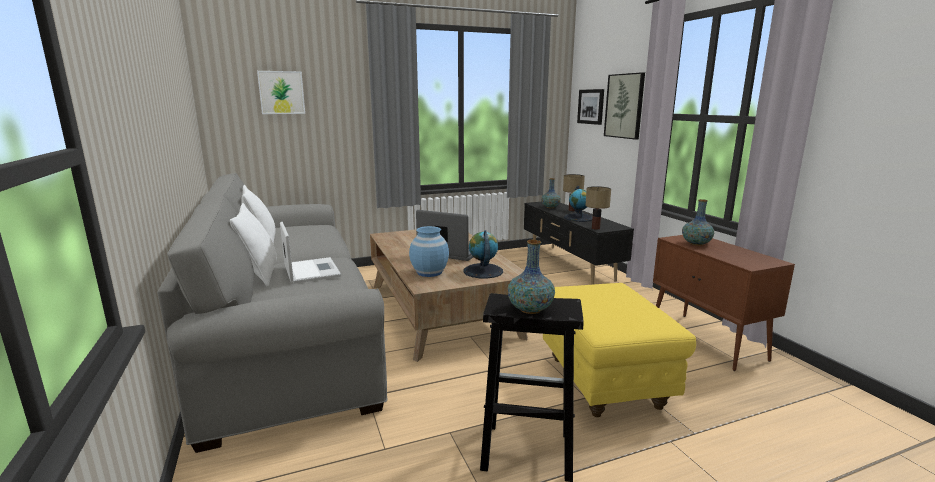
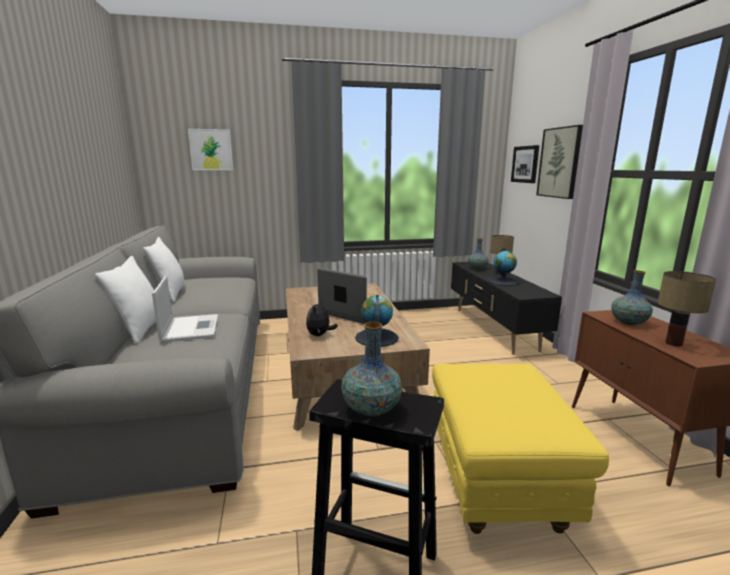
camera: 10 degrees right, 0 degrees up
(429, 272) = (320, 335): blue vase -> plush toy
(595, 228) = (518, 294): table lamp -> table lamp (673, 343)

